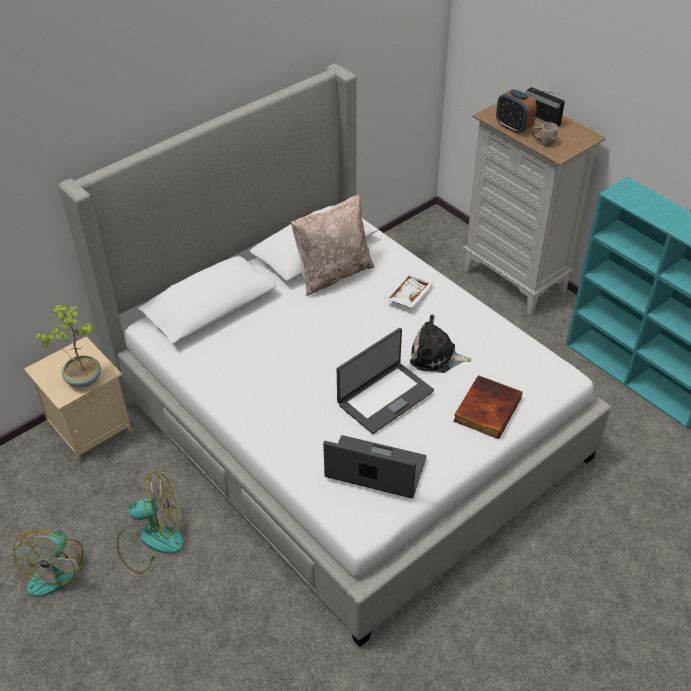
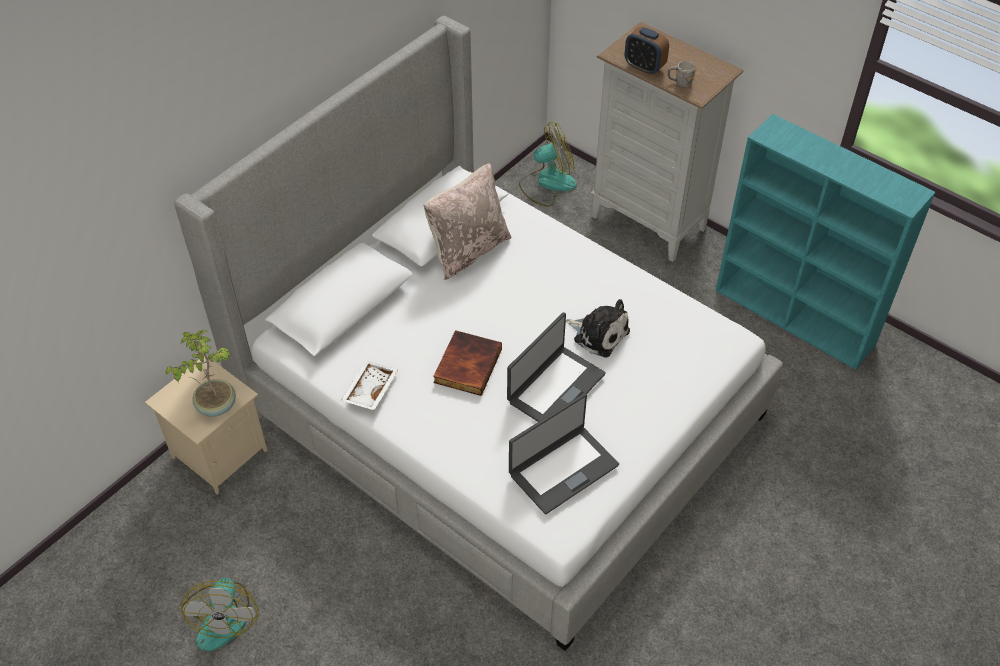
camera: 10 degrees left, 5 degrees up
(151, 539) = (318, 569): fan -> fan (547, 183)
(375, 469) = (562, 469): laptop -> laptop turned 135 degrees clockwise
(407, 295) = (554, 266): white tray -> white tray (369, 390)
(436, 357) = (598, 334): plush toy -> plush toy turned 150 degrees counterclockwise
(486, 408) = (662, 386): book -> book (466, 365)
(541, 118) = (671, 53): radio -> none

